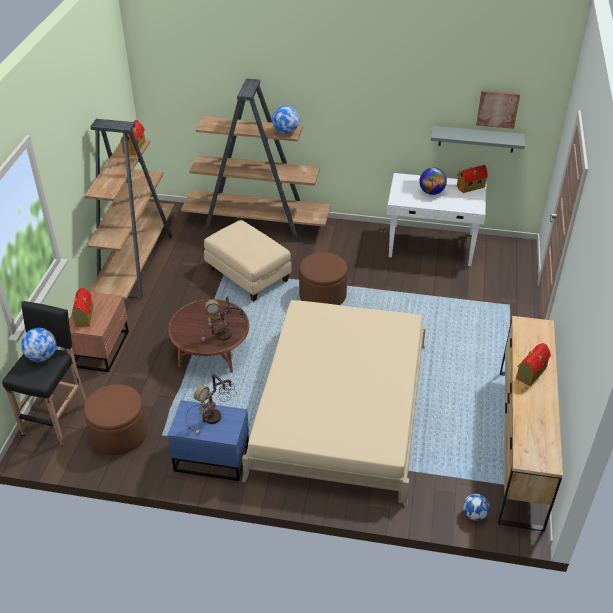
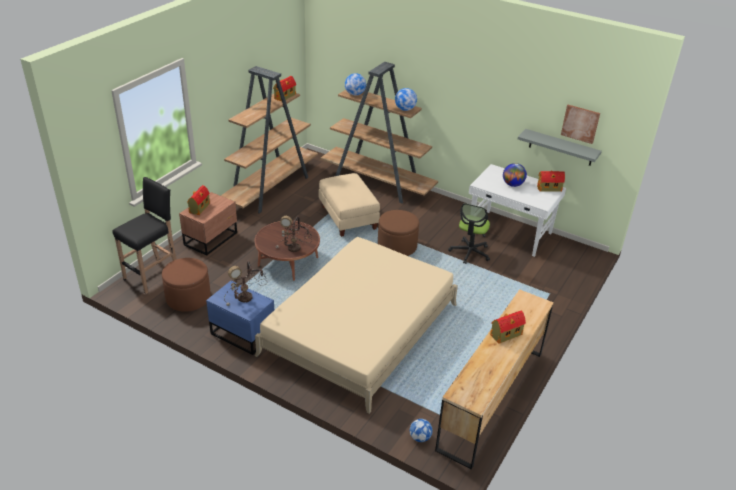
camera: 20 degrees right, 5 degrees down
(42, 356) = (147, 221): globe -> globe (355, 94)
(403, 280) = (470, 252): none -> office chair

